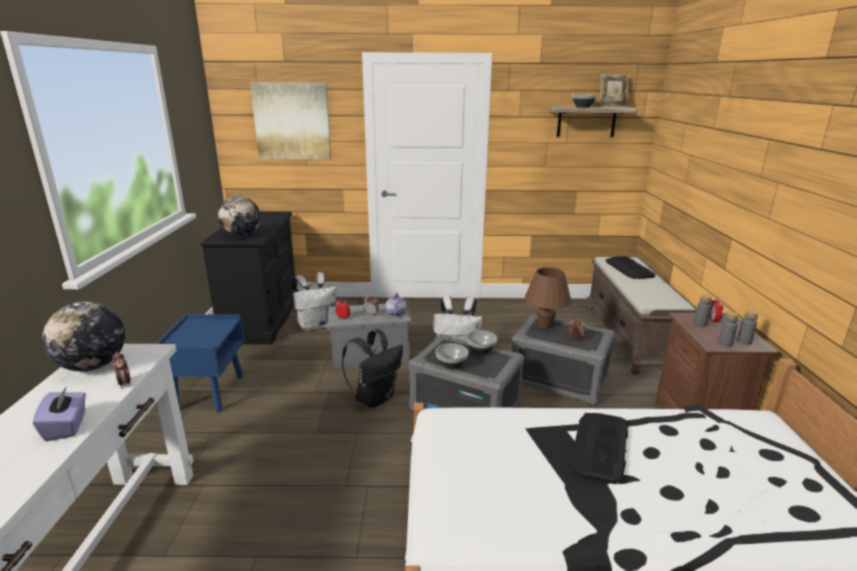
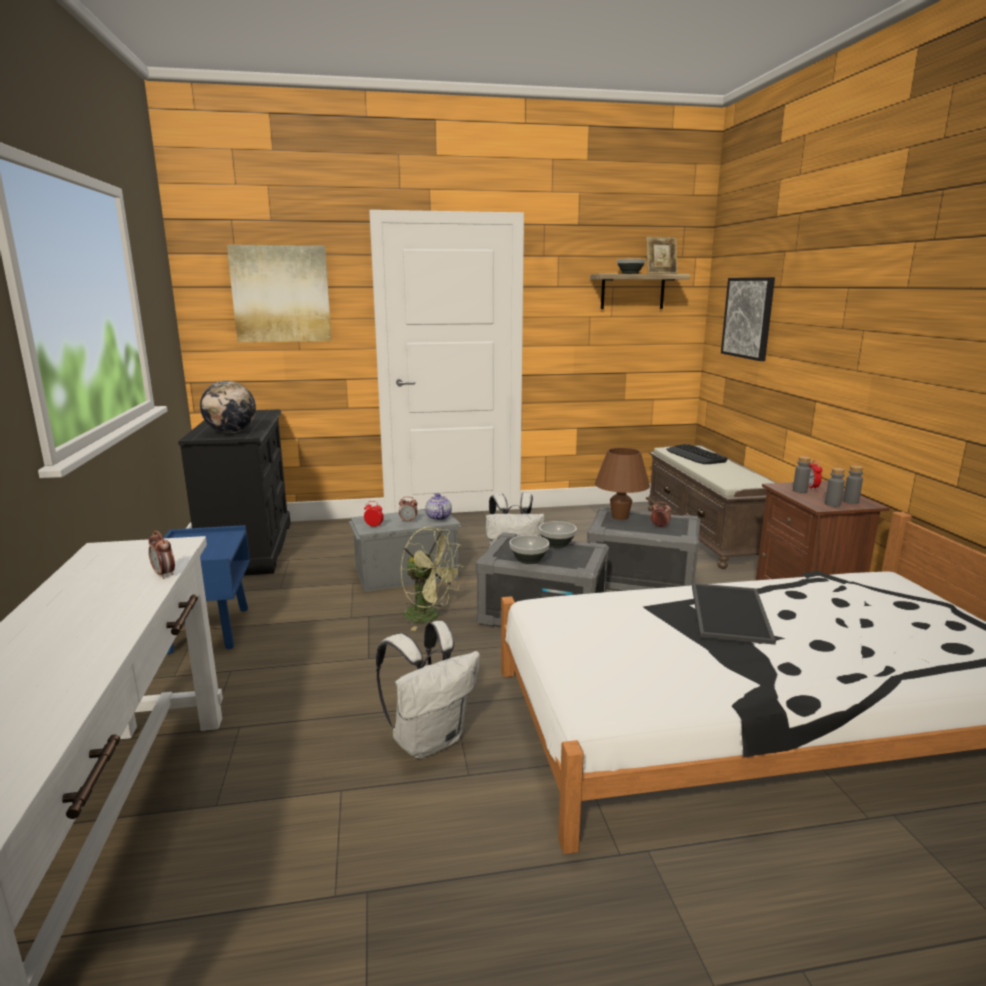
camera: 10 degrees left, 5 degrees down
(66, 426) = (113, 617): purple tissue box -> none
(93, 366) = (108, 562): globe -> none
(315, 325) = (323, 550): white backpack -> white backpack (429, 739)
(375, 398) = (429, 616): black backpack -> green fan
(600, 446) = (732, 613): keyboard -> tray
(685, 152) = (748, 318): none -> picture

